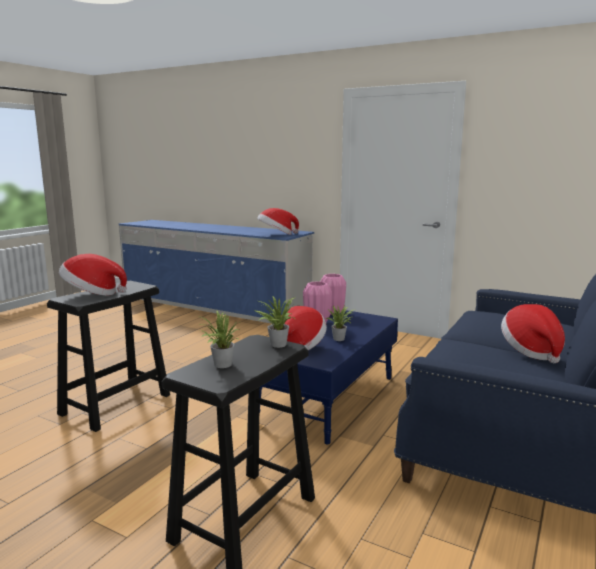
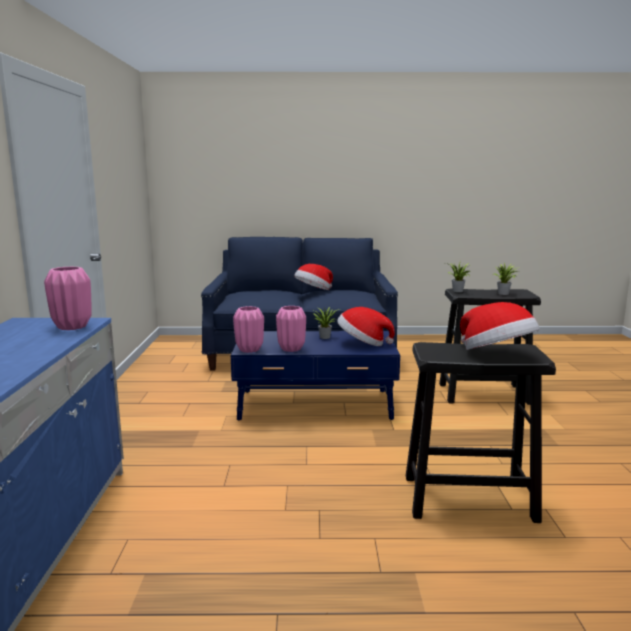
camera: 120 degrees left, 0 degrees up
(276, 235) = (72, 327): hat -> pink vase

